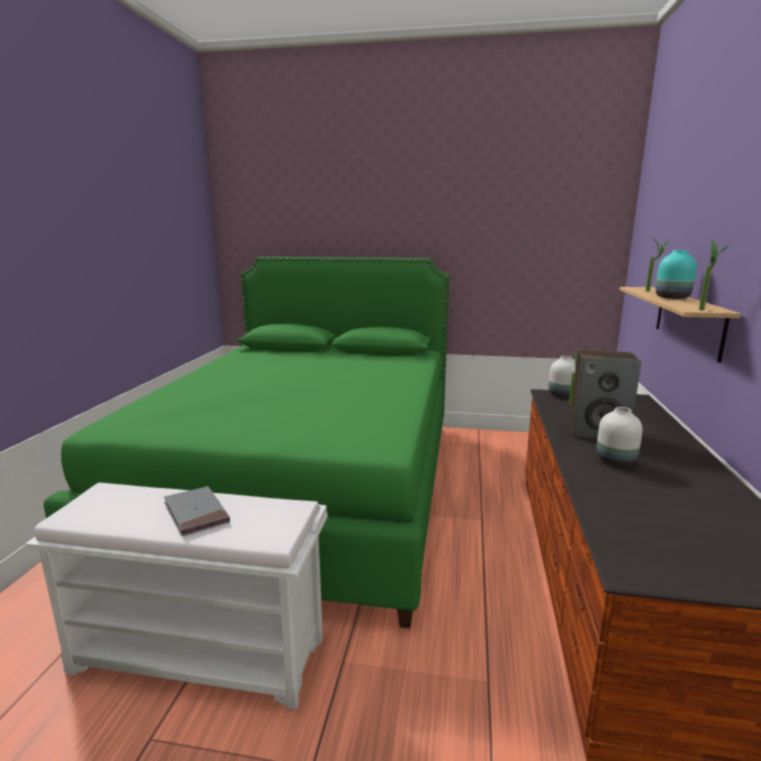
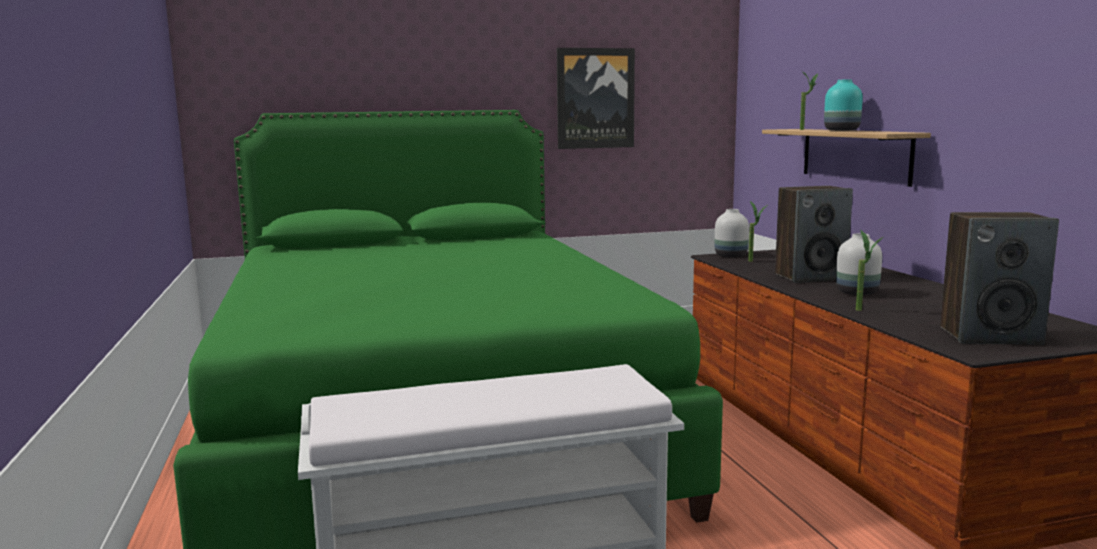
camera: 25 degrees left, 5 degrees down
(196, 513) = (509, 395): grey book -> none
(498, 250) = (595, 98): none -> picture
(677, 553) = (990, 336): none -> speaker
(705, 310) = (900, 132): potted plant -> potted plant (864, 311)

